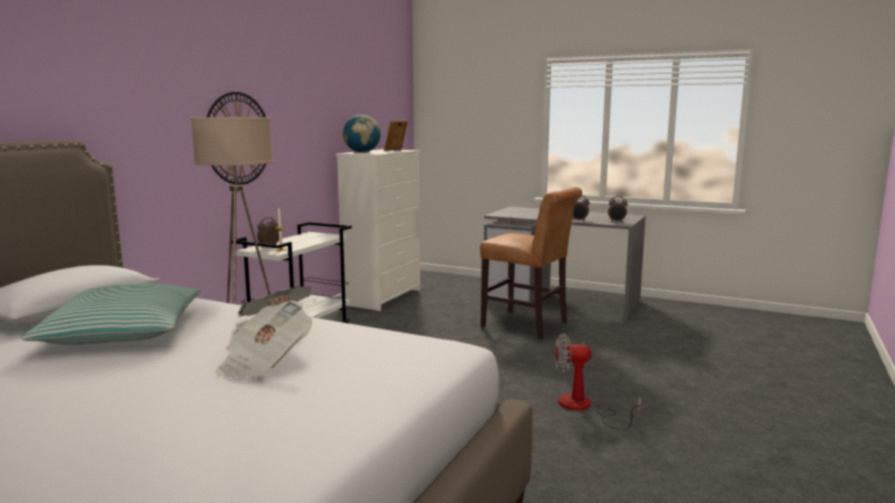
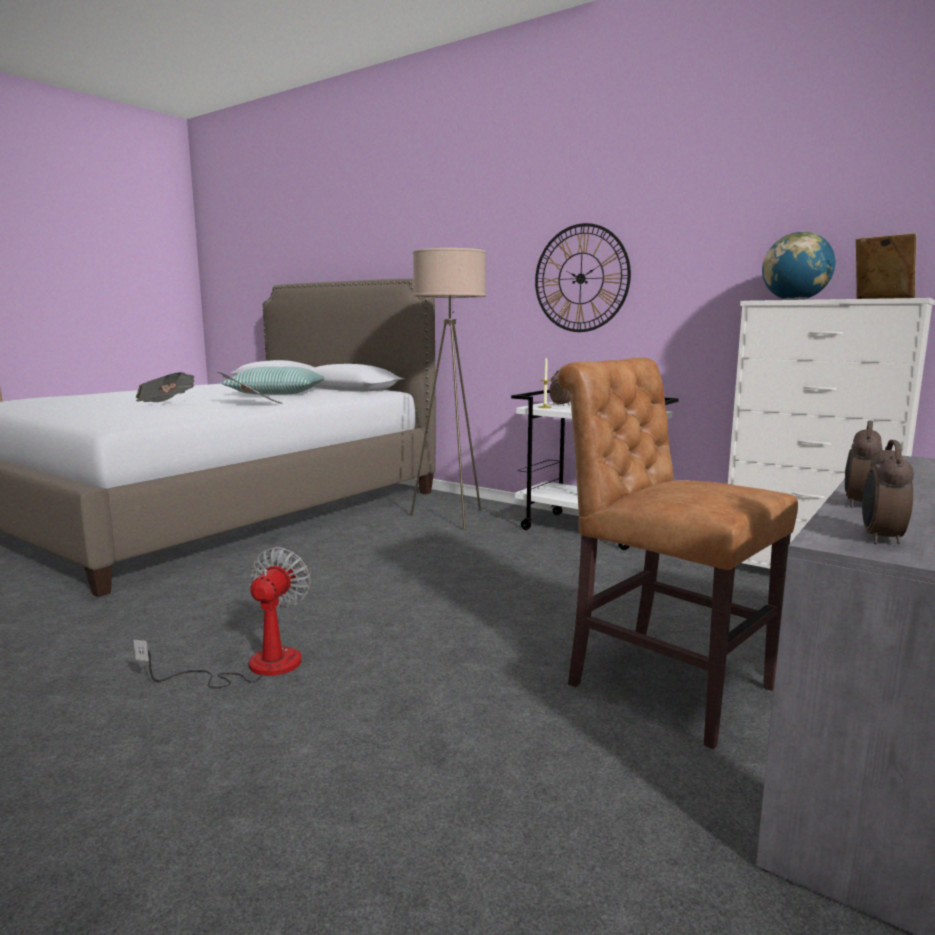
camera: 100 degrees right, 0 degrees up
(528, 326) = (660, 683): brown chair -> brown chair turned 90 degrees clockwise

